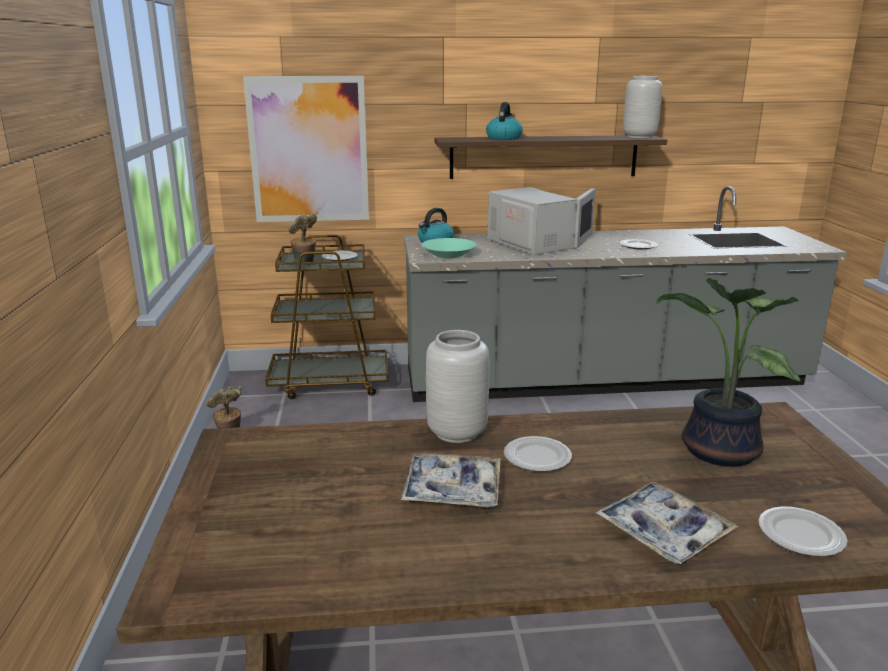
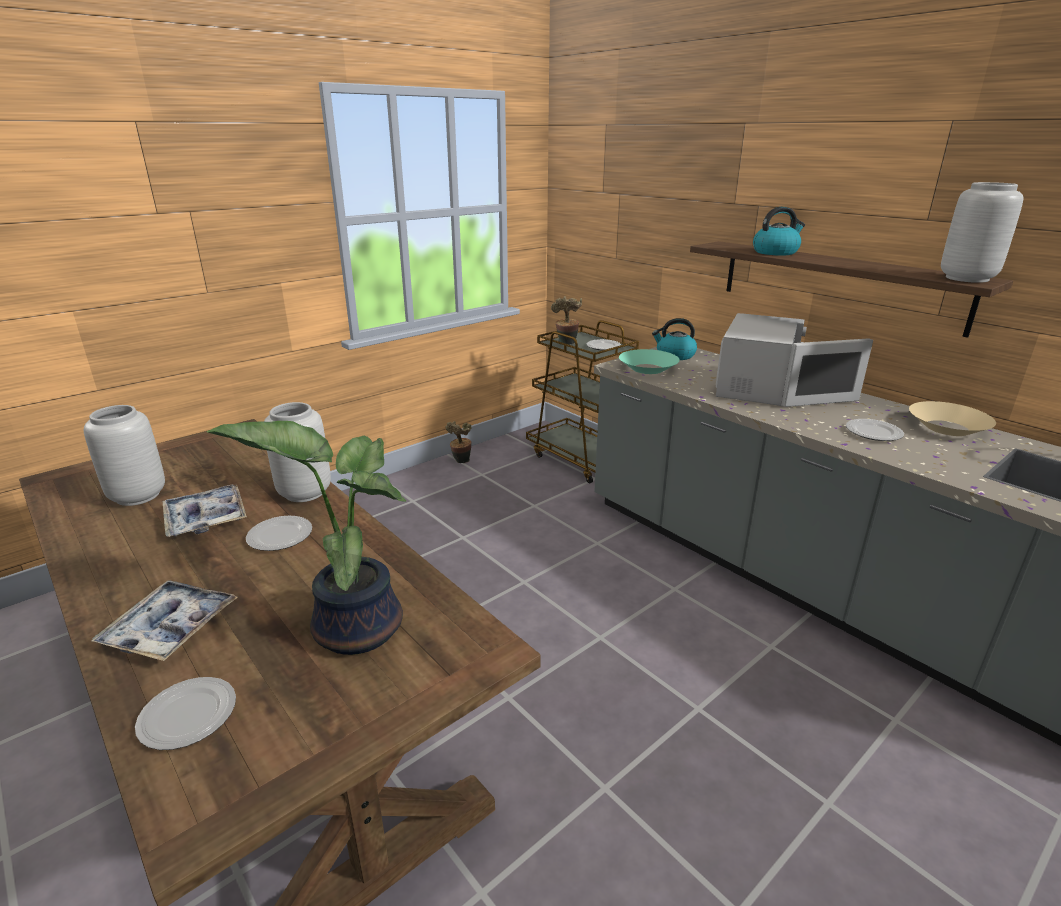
camera: 55 degrees right, 5 degrees up
(309, 150) = (613, 238): picture -> none
(337, 526) = (139, 496): none -> grey vase
(650, 234) = (947, 428): none -> beige bowl

